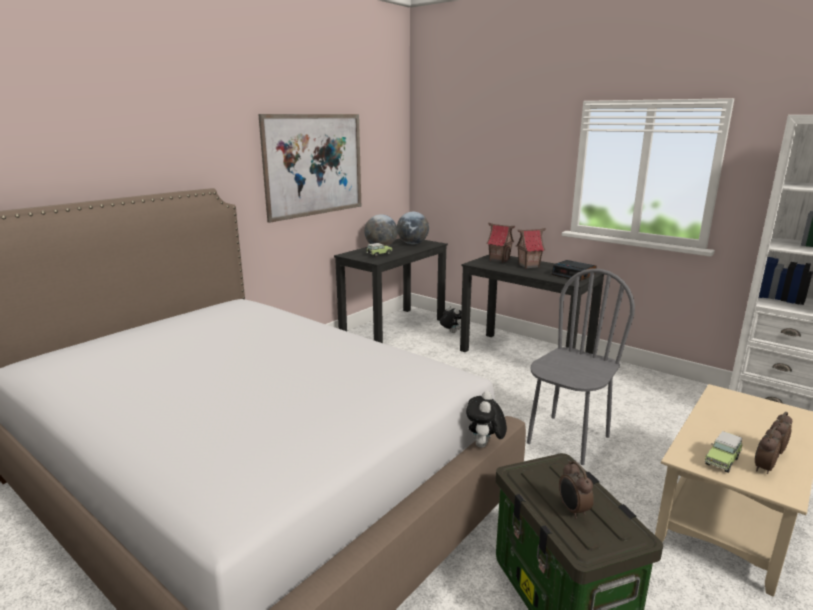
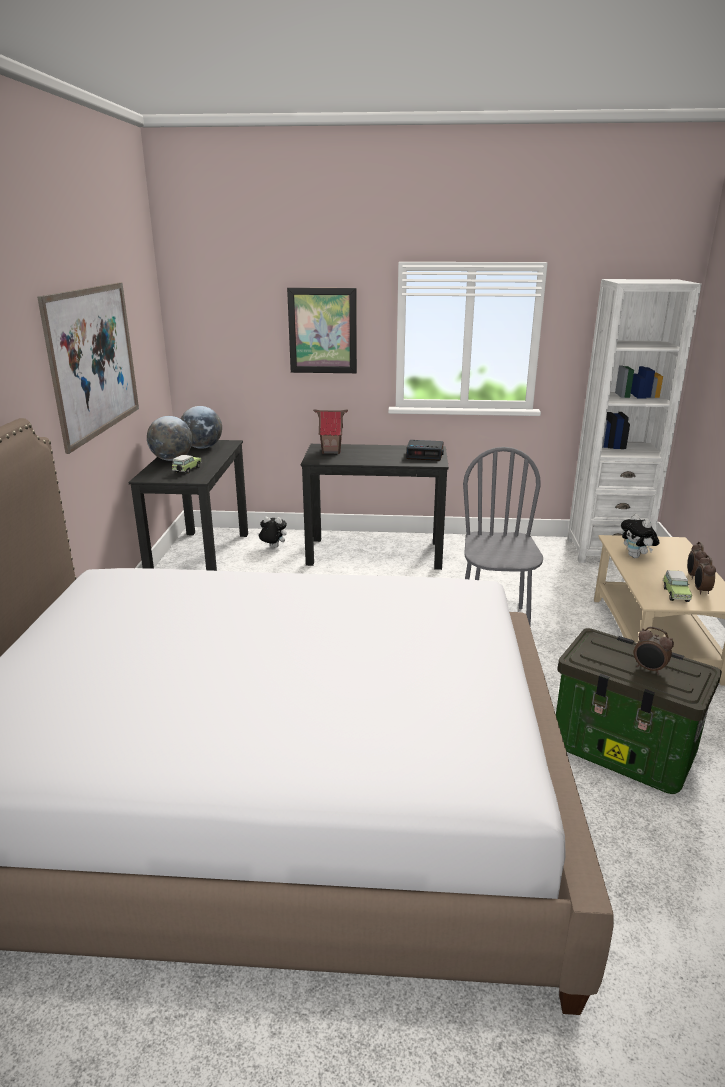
camera: 35 degrees left, 5 degrees up
(484, 446) = (526, 645): plush toy -> plush toy (636, 556)
(516, 160) = (322, 331): none -> picture
(528, 266) = (369, 452): toy house -> none

